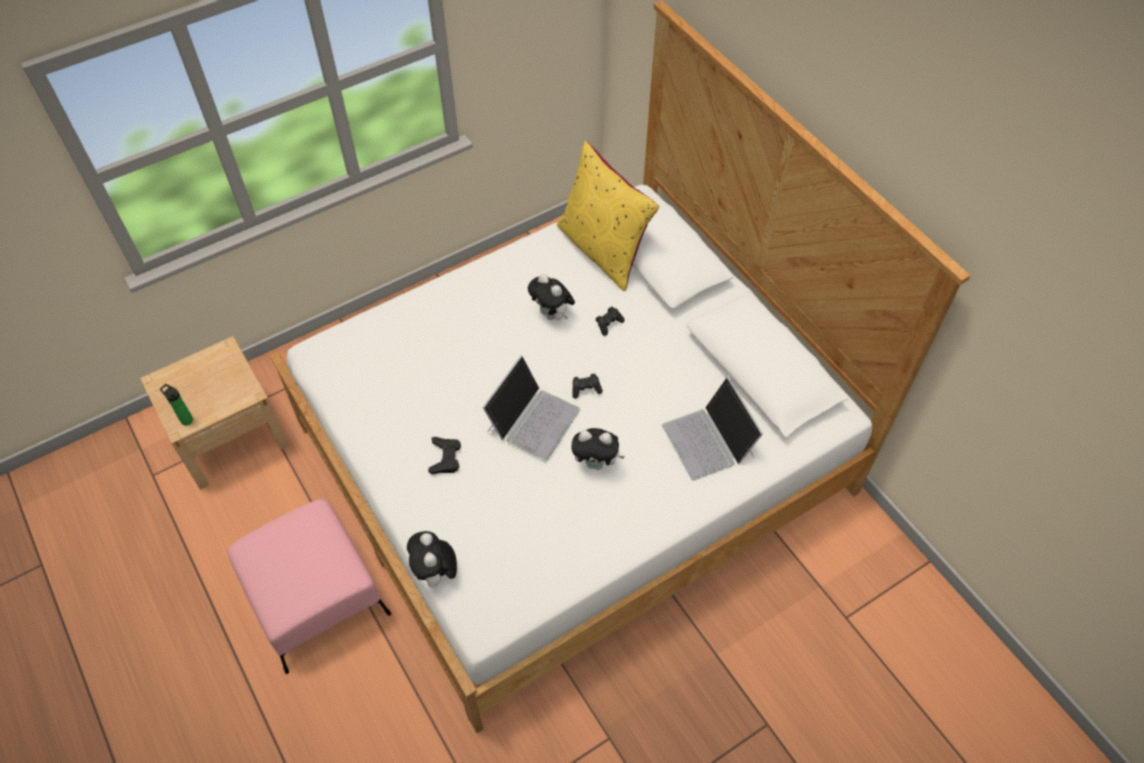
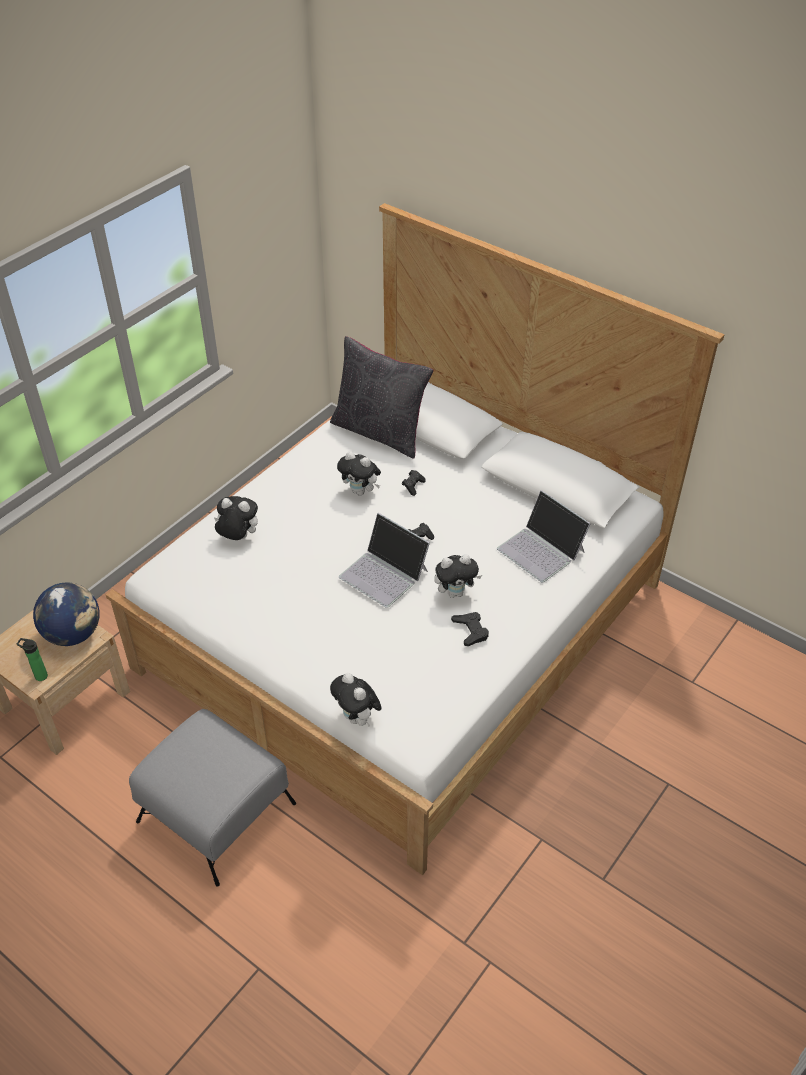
camera: 20 degrees left, 10 degrees down
(233, 384) = (73, 634): none -> globe
(315, 599) = (217, 813): pink ottoman -> grey ottoman
(409, 333) = (238, 537): none -> plush toy
(445, 458) = (320, 625): black game controller -> black game controller (470, 631)
(533, 419) = (384, 573): laptop -> laptop turned 120 degrees clockwise
(603, 250) = (380, 432): yellow pillow -> black pillow

